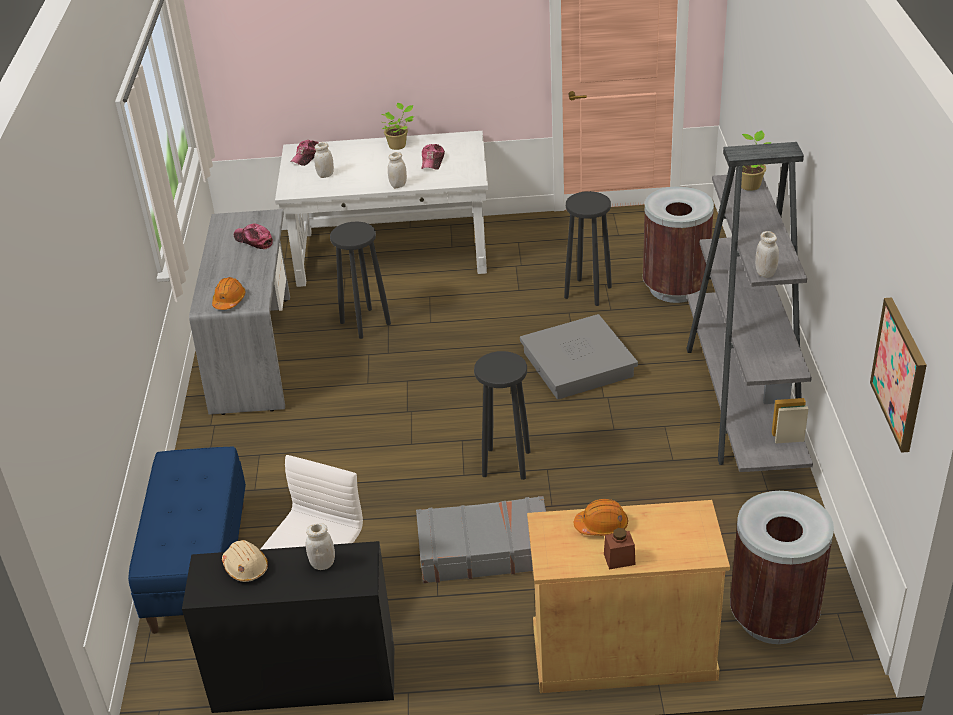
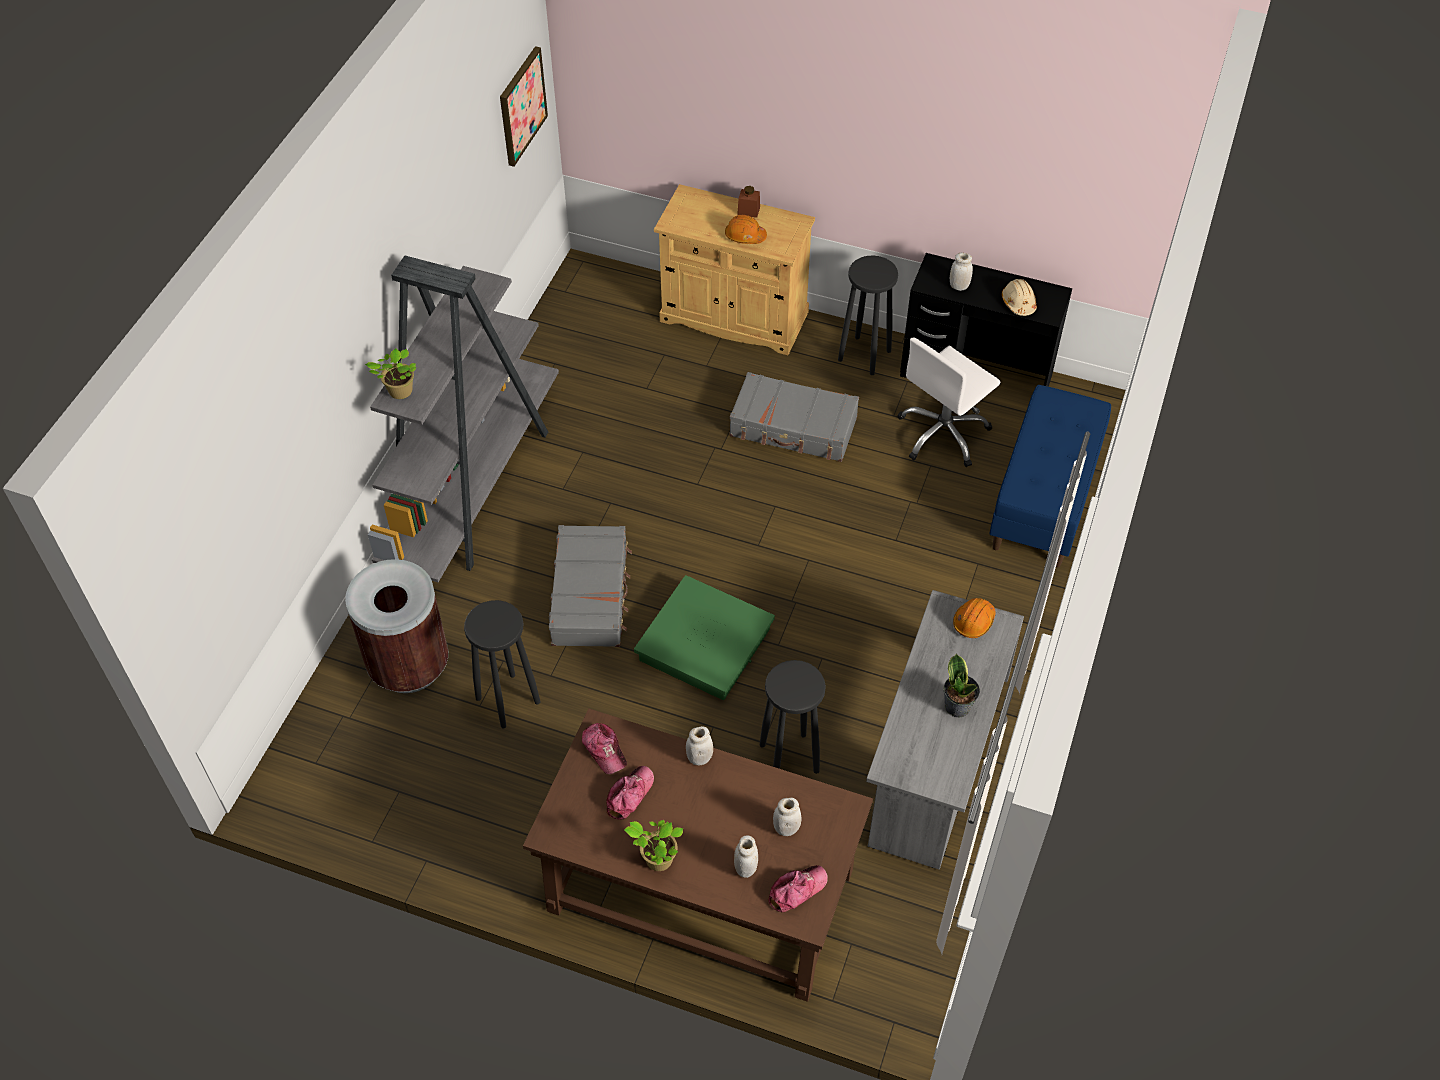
camera: 160 degrees left, 15 degrees up
(229, 255) = (958, 706): none -> potted plant
(254, 240) = (921, 722): cap -> cap (604, 750)
(392, 251) = (700, 891): white desk -> brown desk
(465, 363) = (705, 644): none -> green storage box
(505, 463) = (731, 504): black stool -> black stool (865, 356)
(578, 364) = (591, 594): grey storage box -> grey suitcase
(765, 273) = (491, 282): white jar -> white jar (745, 868)
(774, 616) = (610, 304): brown trash can -> none

